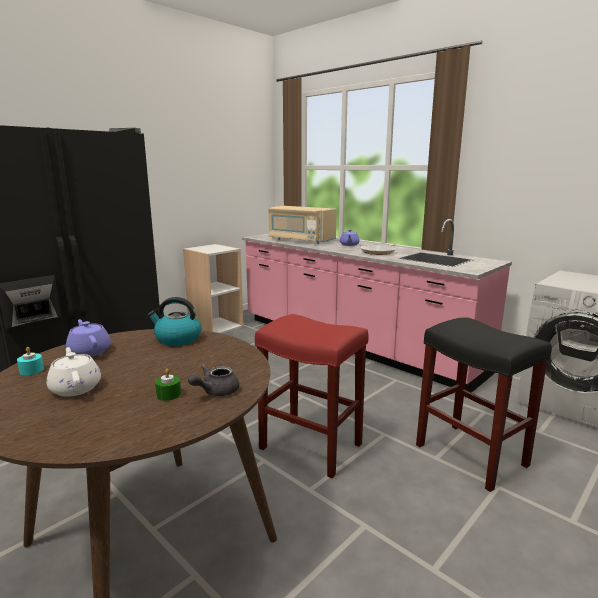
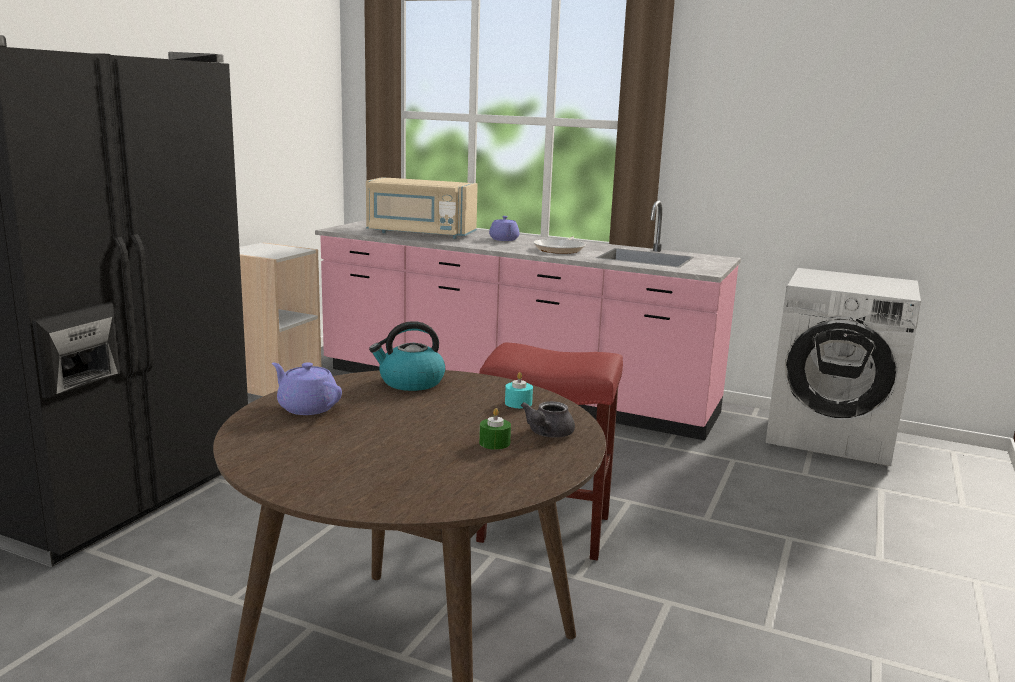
camera: 20 degrees left, 0 degrees up
(31, 370) = (260, 437): turquoise candle -> turquoise candle (518, 403)
(75, 388) = (361, 449): white teapot -> none
(469, 454) = (741, 509): black stool -> none

